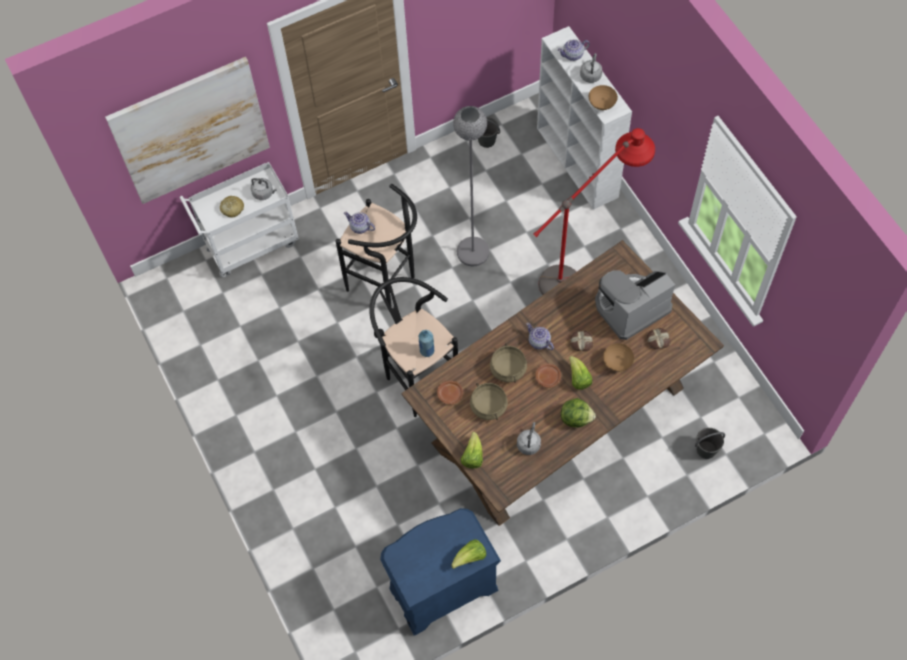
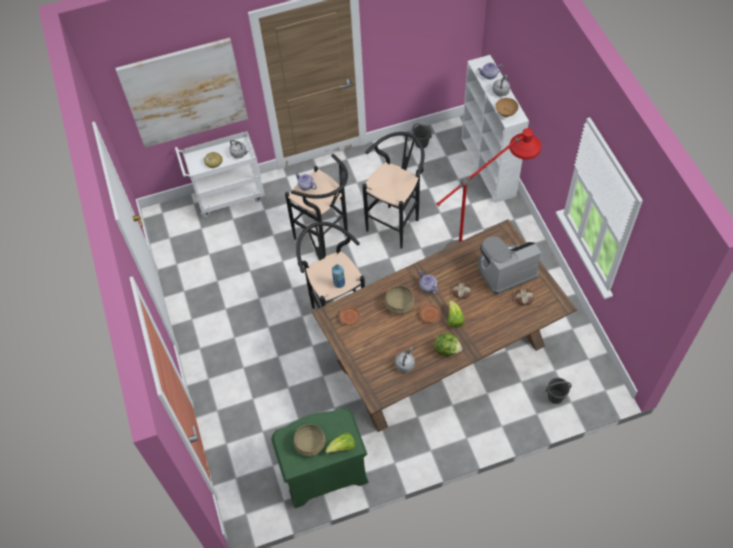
camera: 10 degrees right, 5 degrees down
(440, 585) = (323, 471): blue nightstand -> green nightstand
(472, 456) = (358, 367): lettuce -> none
(473, 252) = (396, 222): grey floor lamp -> black stool
(488, 406) = (378, 330): beige cooking pot -> beige cooking pot (310, 444)
(617, 363) = (487, 312): brown bowl -> none

